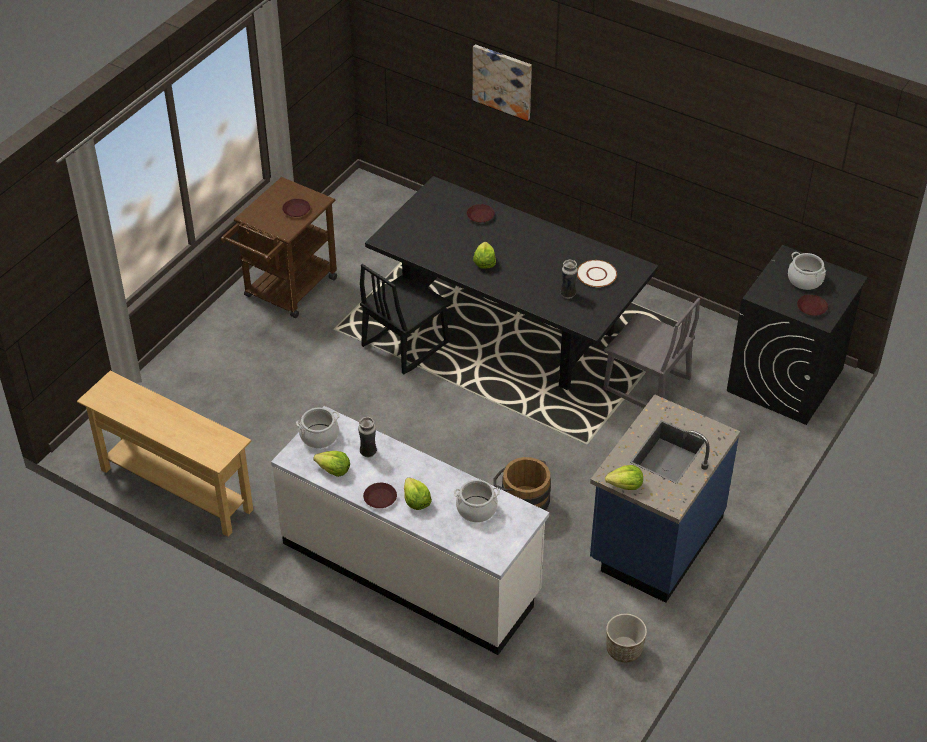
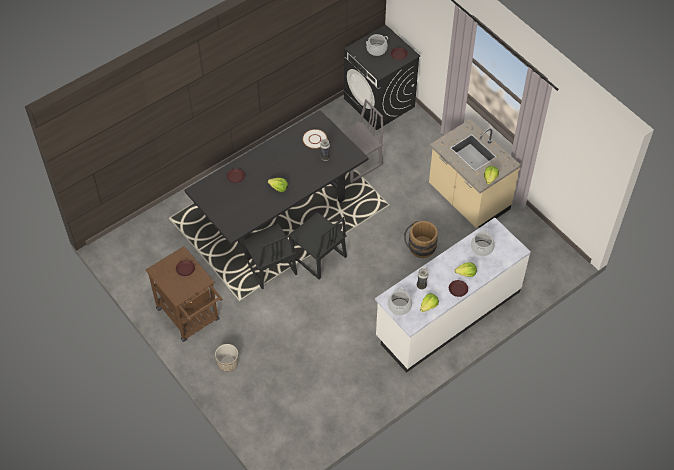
camera: 70 degrees left, 10 degrees up
(175, 490) = (341, 420): beige console table -> none
(447, 389) = (318, 257): none -> black chair
(503, 81) = (173, 110): picture -> none
(624, 649) = (533, 236): planter -> planter (228, 363)
(655, 540) = (468, 199): blue counter -> beige counter

